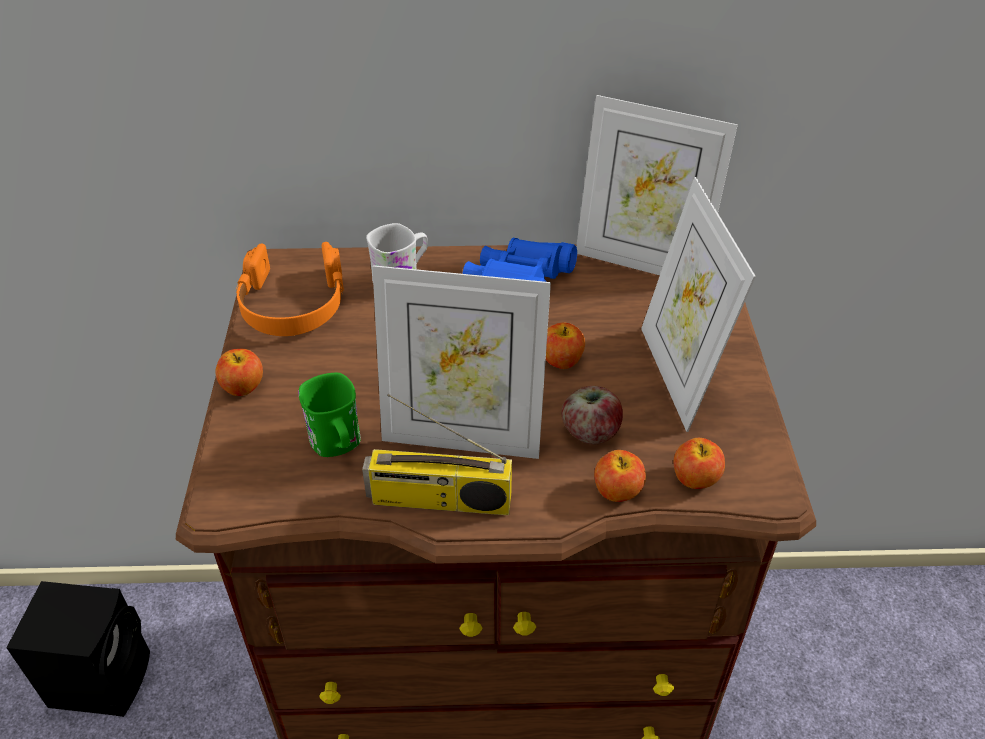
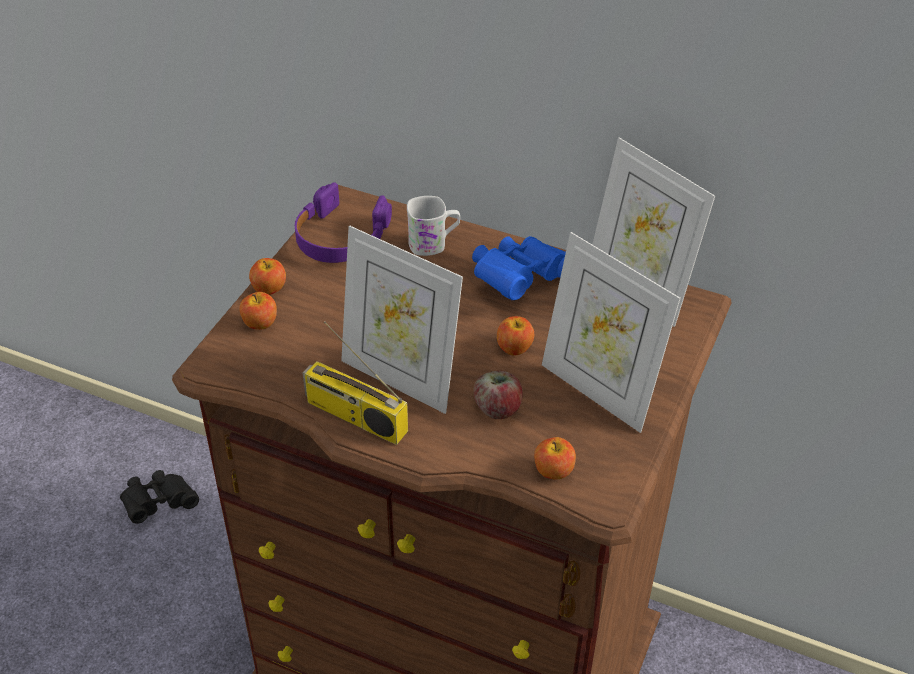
camera: 25 degrees right, 0 degrees up
(103, 676) = (159, 503): black speaker -> black binoculars
(292, 303) = (340, 237): orange headphones -> purple headphones
(338, 444) = (309, 353): green mug -> none
(617, 491) = (487, 458): apple -> apple (260, 323)
(678, 375) = (598, 391): picture frame -> picture frame turned 60 degrees counterclockwise

